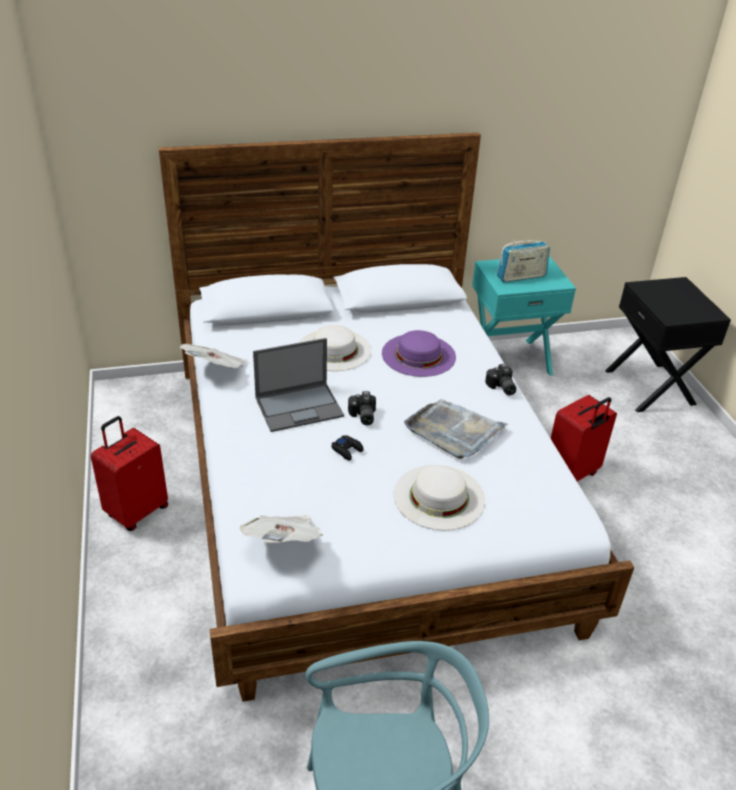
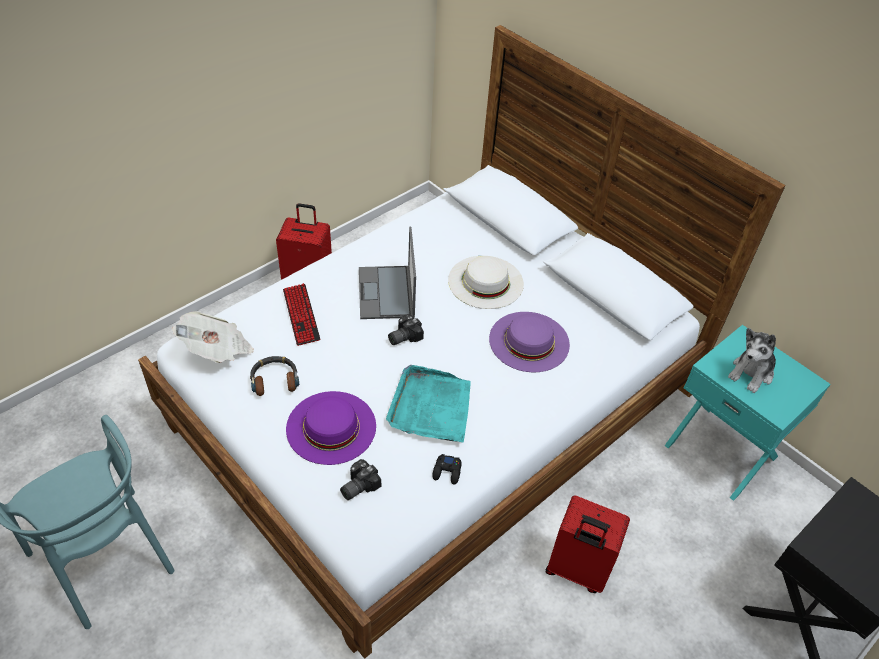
camera: 60 degrees right, 10 degrees up
(217, 370) = (397, 227): newspaper -> none
(285, 467) = (301, 315): none -> keyboard
(300, 407) = (386, 293): laptop -> laptop turned 45 degrees clockwise
(347, 450) = (349, 344): black game controller -> black game controller (447, 471)
(355, 514) = (275, 379): none -> headphones
(439, 497) = (331, 427): white hat -> purple hat
(454, 431) = (431, 407): grey tray -> turquoise tray
(501, 388) = (528, 421): camera -> camera (357, 486)
(521, 277) = (751, 373): radio -> plush toy

